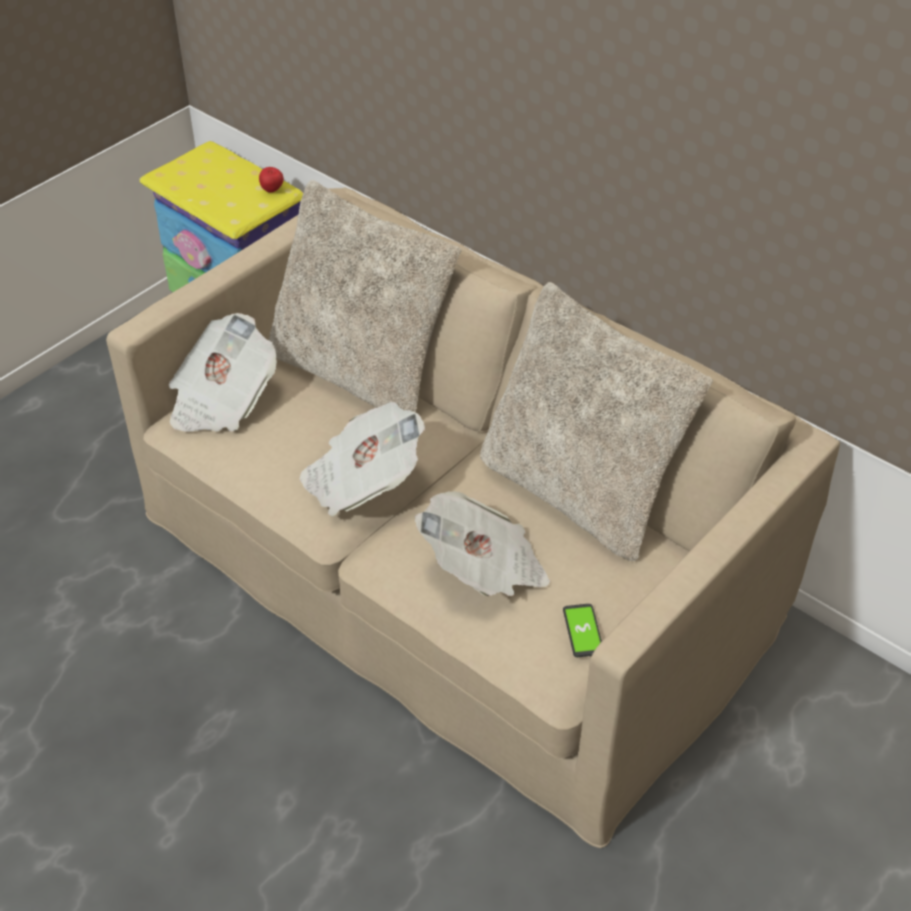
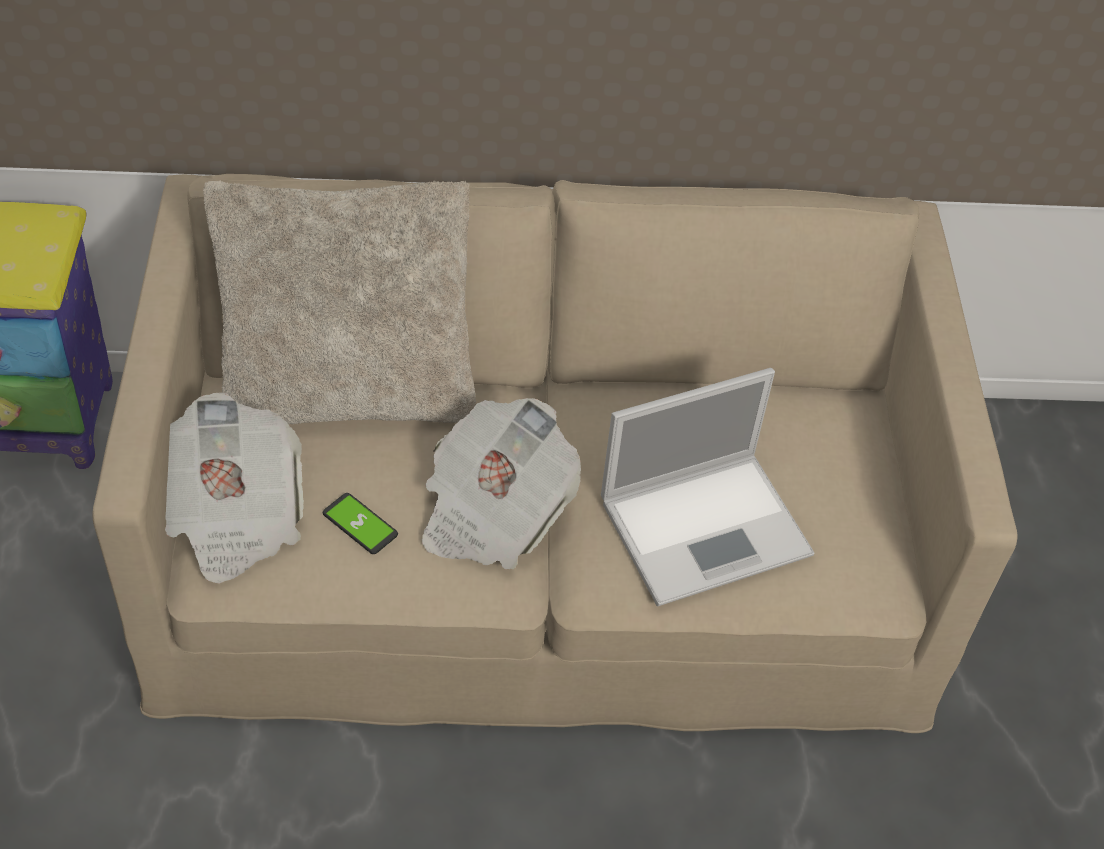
camera: 45 degrees left, 5 degrees up
(272, 191) = (43, 223): apple -> none
(484, 569) = (708, 526): newspaper -> laptop
(580, 487) = (701, 384): beige pillow -> none
(583, 631) = (854, 527): phone -> phone (360, 524)

